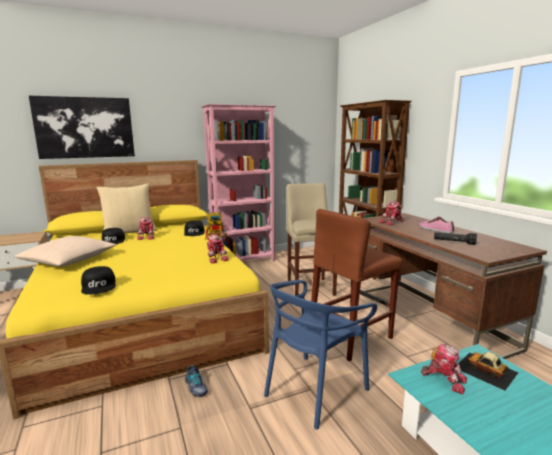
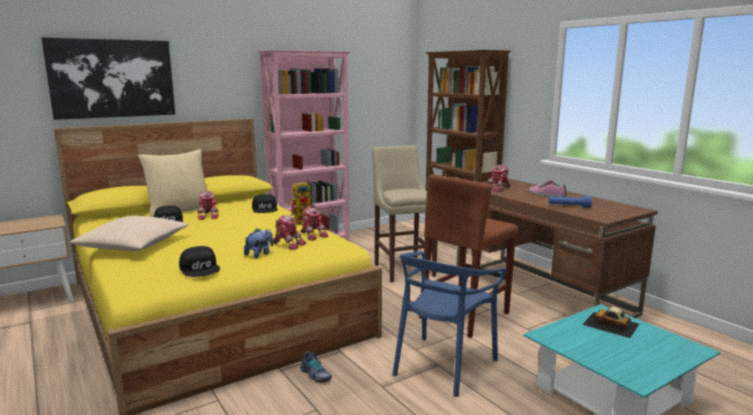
camera: 10 degrees left, 0 degrees up
(160, 274) = (259, 254): none -> plush toy
(444, 379) = (576, 334): toy robot -> toy robot (288, 244)
(454, 242) = (569, 206): black flashlight -> blue flashlight

